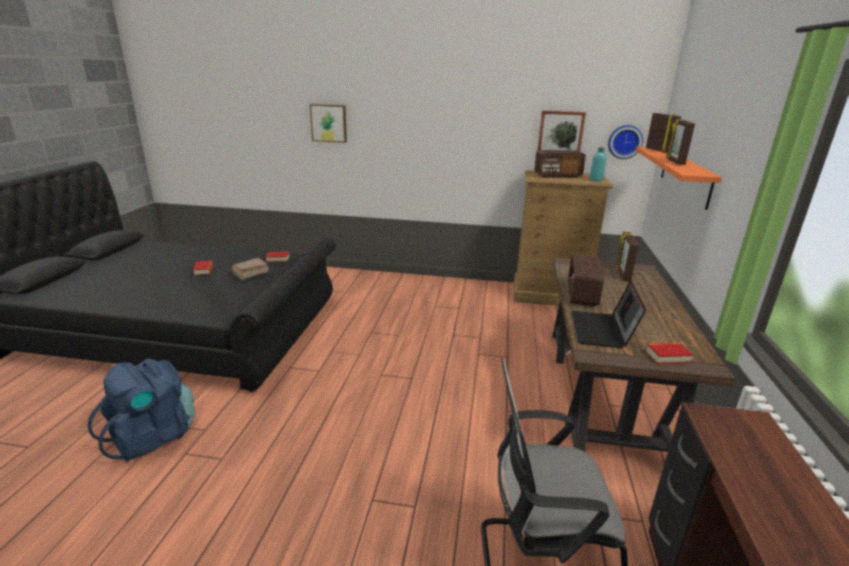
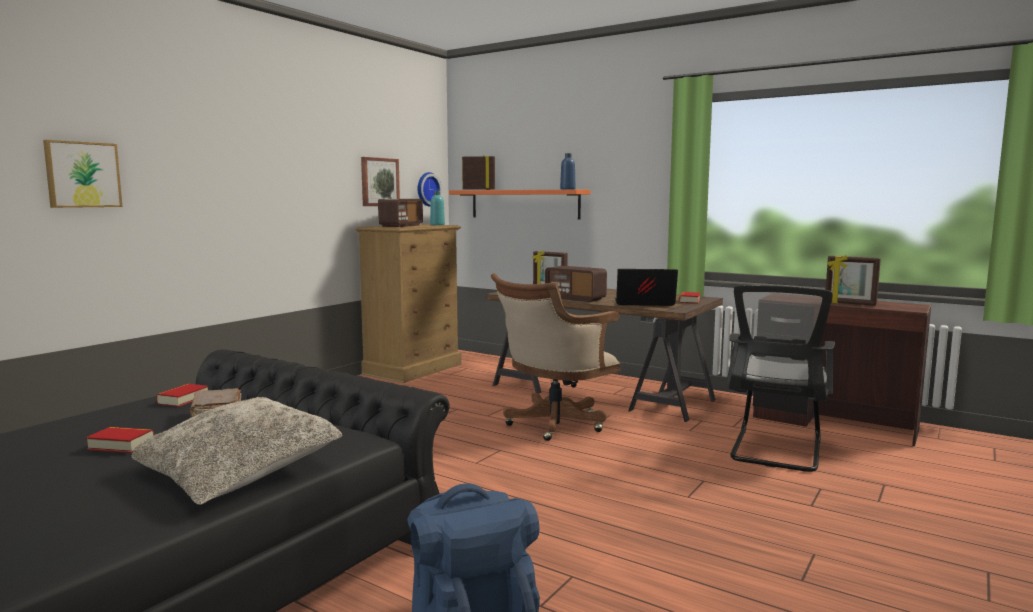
camera: 65 degrees left, 15 degrees down
(172, 302) = (237, 470): none -> beige pillow
(483, 389) = (552, 425): none -> office chair
(602, 331) = (643, 303): laptop -> laptop turned 150 degrees clockwise
(674, 162) = (529, 189): picture frame -> picture frame (850, 304)
(691, 171) = (567, 189): none -> blue bottle

